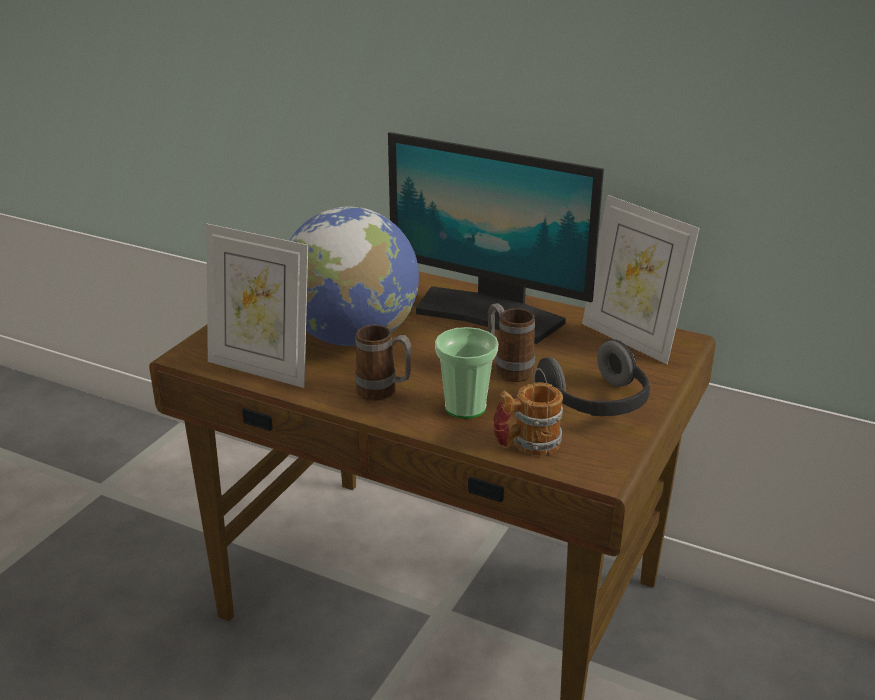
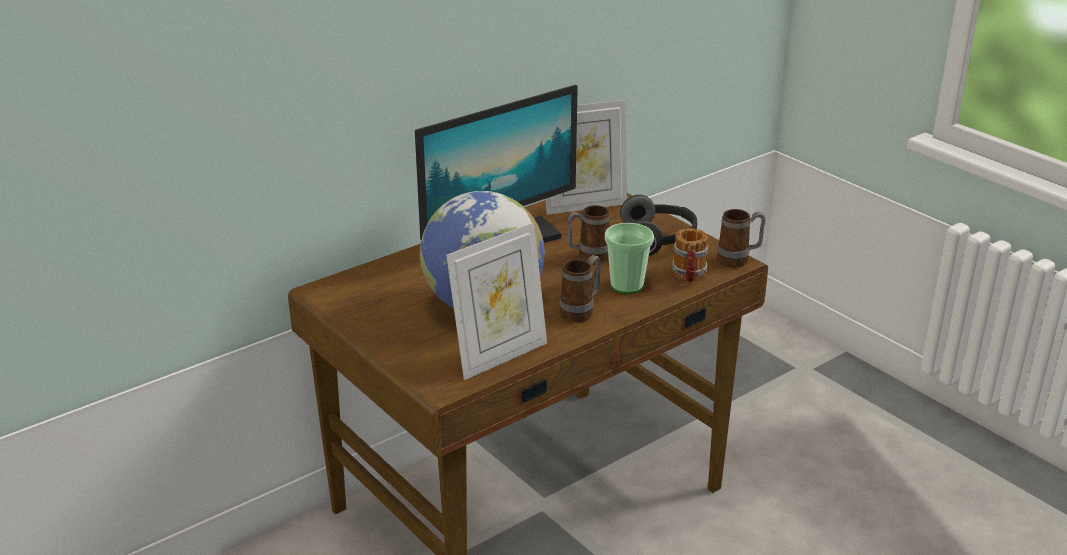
camera: 65 degrees left, 0 degrees up
(606, 474) = (739, 260): none -> mug

